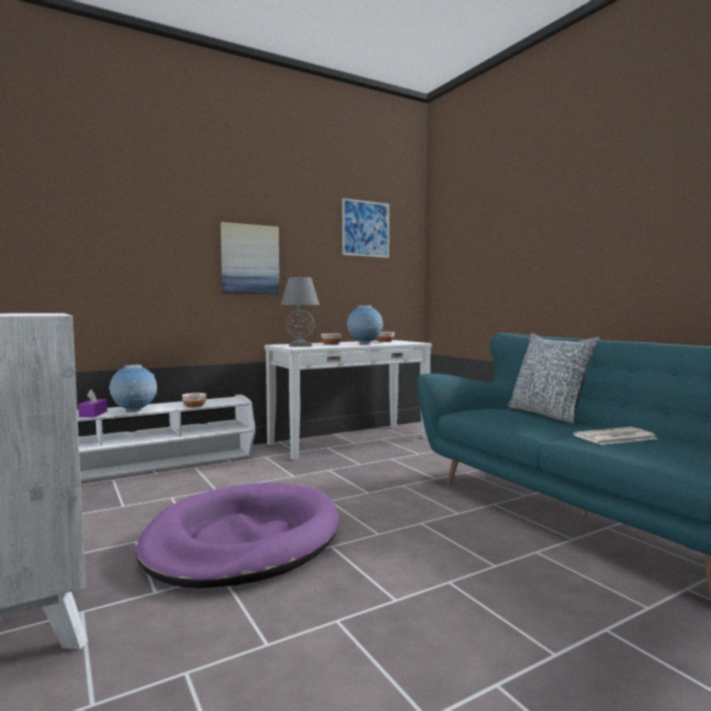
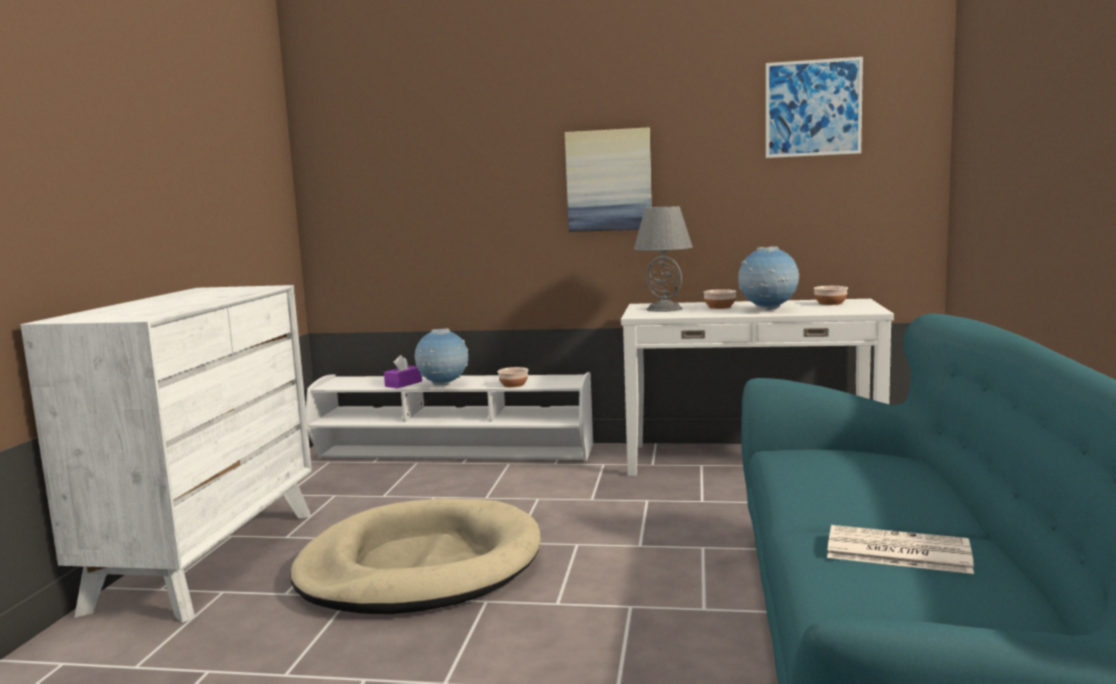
camera: 40 degrees right, 5 degrees up
(243, 540) = (420, 566): purple dog bed -> beige dog bed
(548, 415) = (924, 483): pillow -> none

